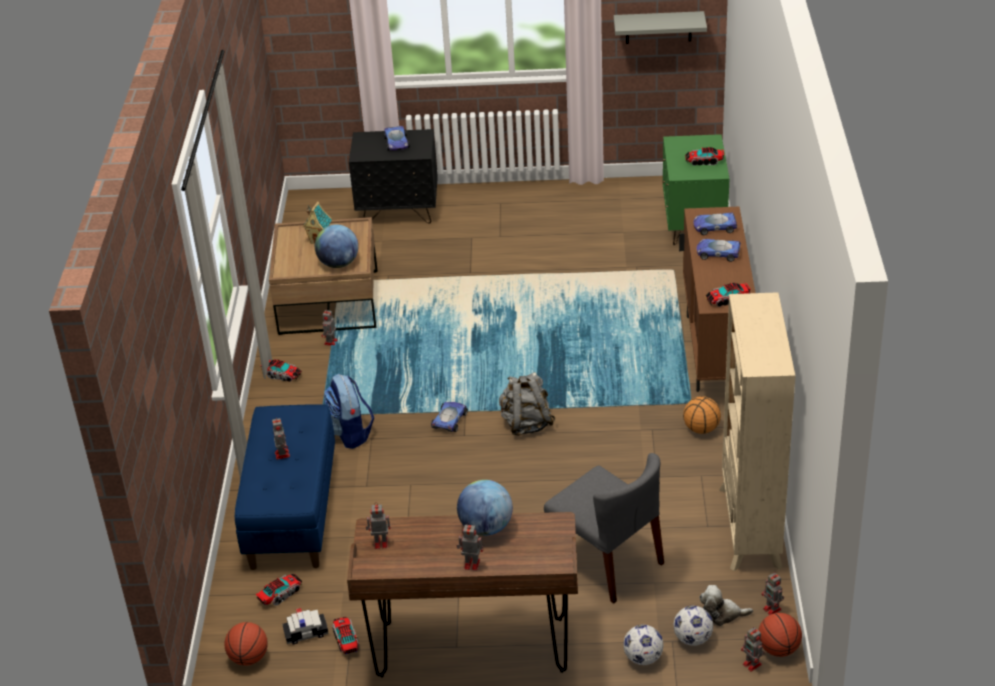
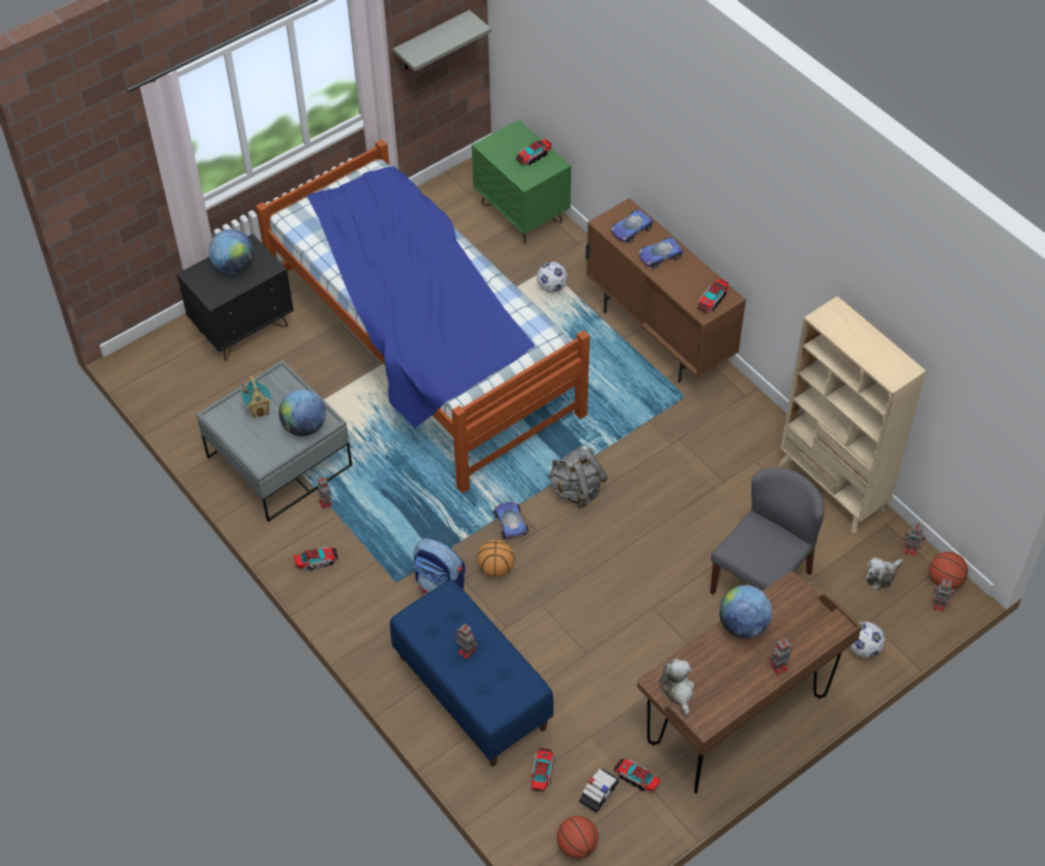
camera: 40 degrees left, 15 degrees up
(329, 302) = (279, 461): brown coffee table -> grey coffee table
(380, 543) = (678, 691): toy robot -> plush toy
(396, 143) = (234, 266): toy car -> globe
(512, 280) = (422, 350): none -> bed
(607, 562) = (761, 581): grey chair -> grey chair turned 60 degrees counterclockwise
(692, 639) = (881, 610): football -> football (552, 287)
(702, 429) = (715, 416): basketball -> basketball (496, 568)

